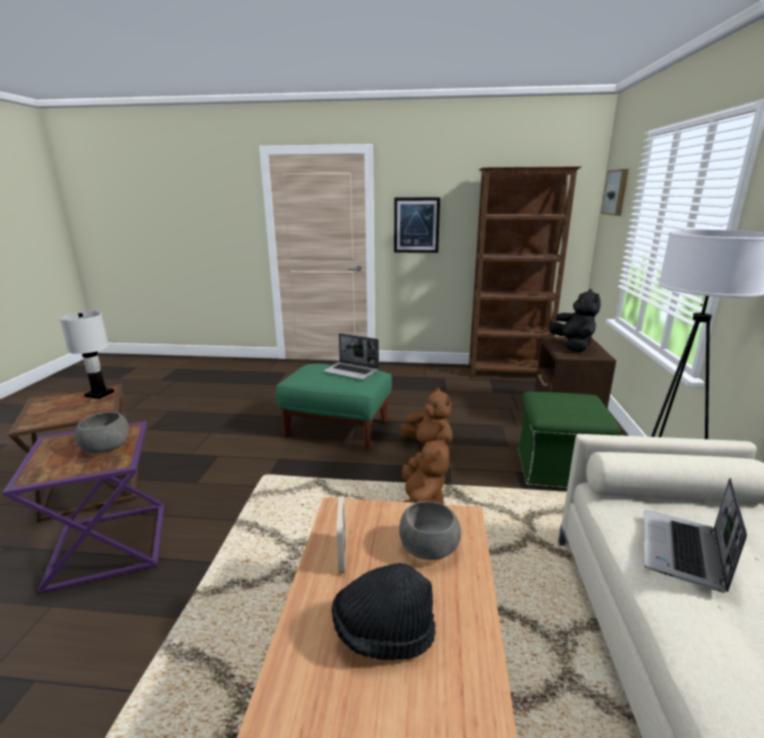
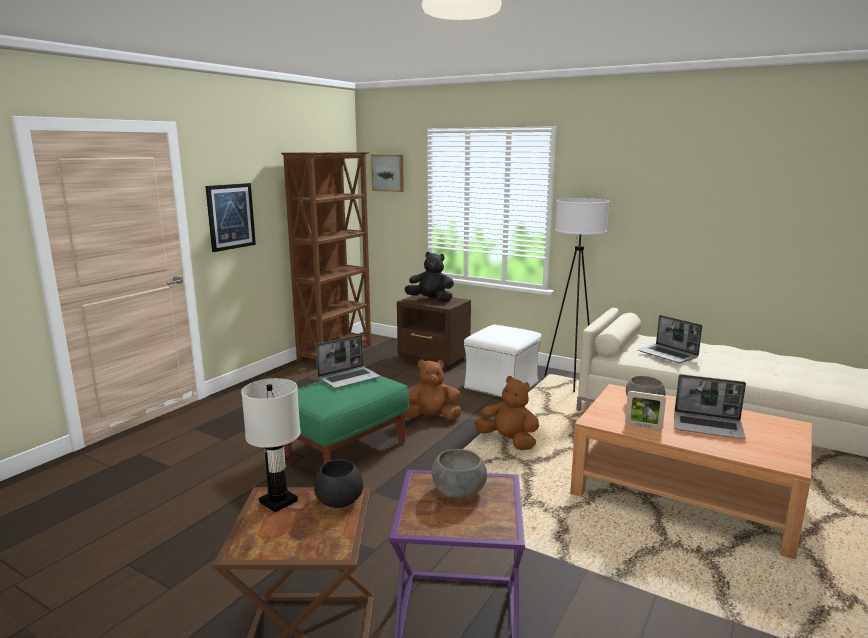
camera: 65 degrees left, 5 degrees down
(96, 410) = (339, 501): none -> black bowl
(383, 633) = (708, 426): black hat -> laptop
(559, 469) = (501, 385): green ottoman -> white ottoman

